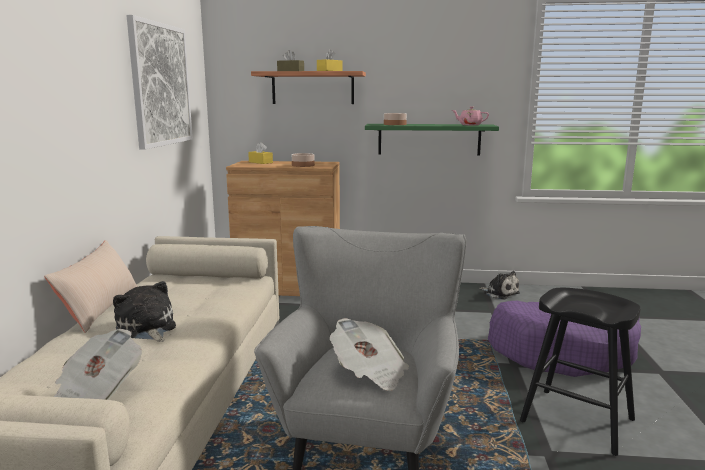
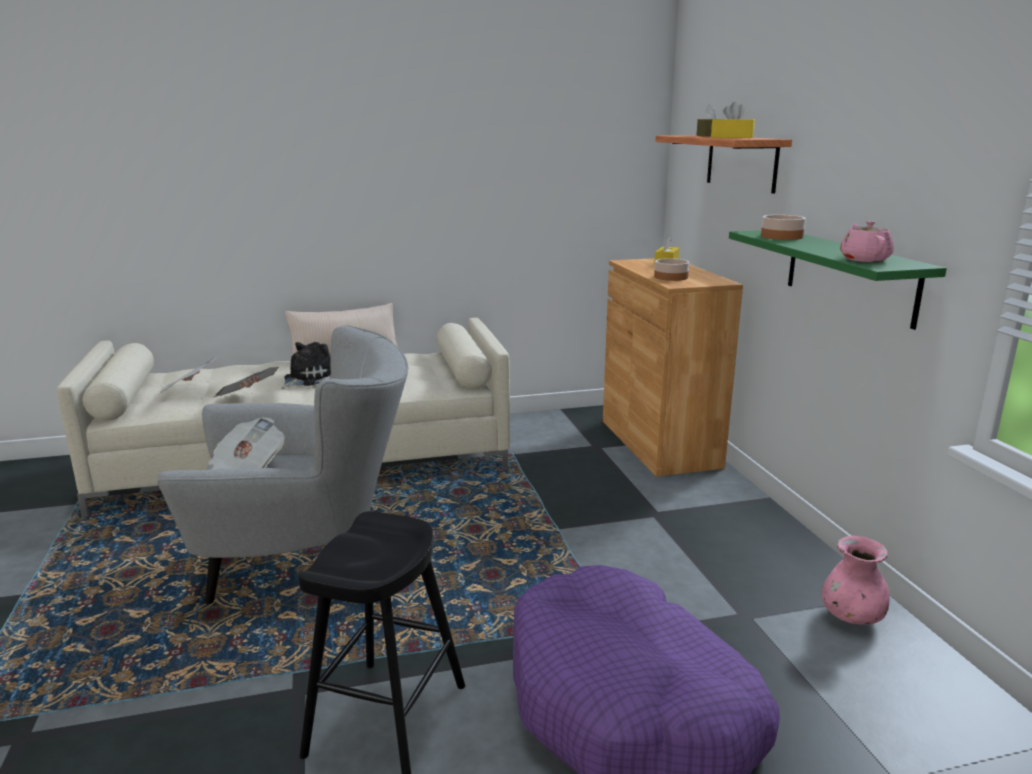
camera: 70 degrees right, 5 degrees up
(161, 85) = (530, 153): picture -> none
(179, 357) = (248, 398): none -> newspaper
(500, 293) = (851, 617): plush toy -> pink vase

